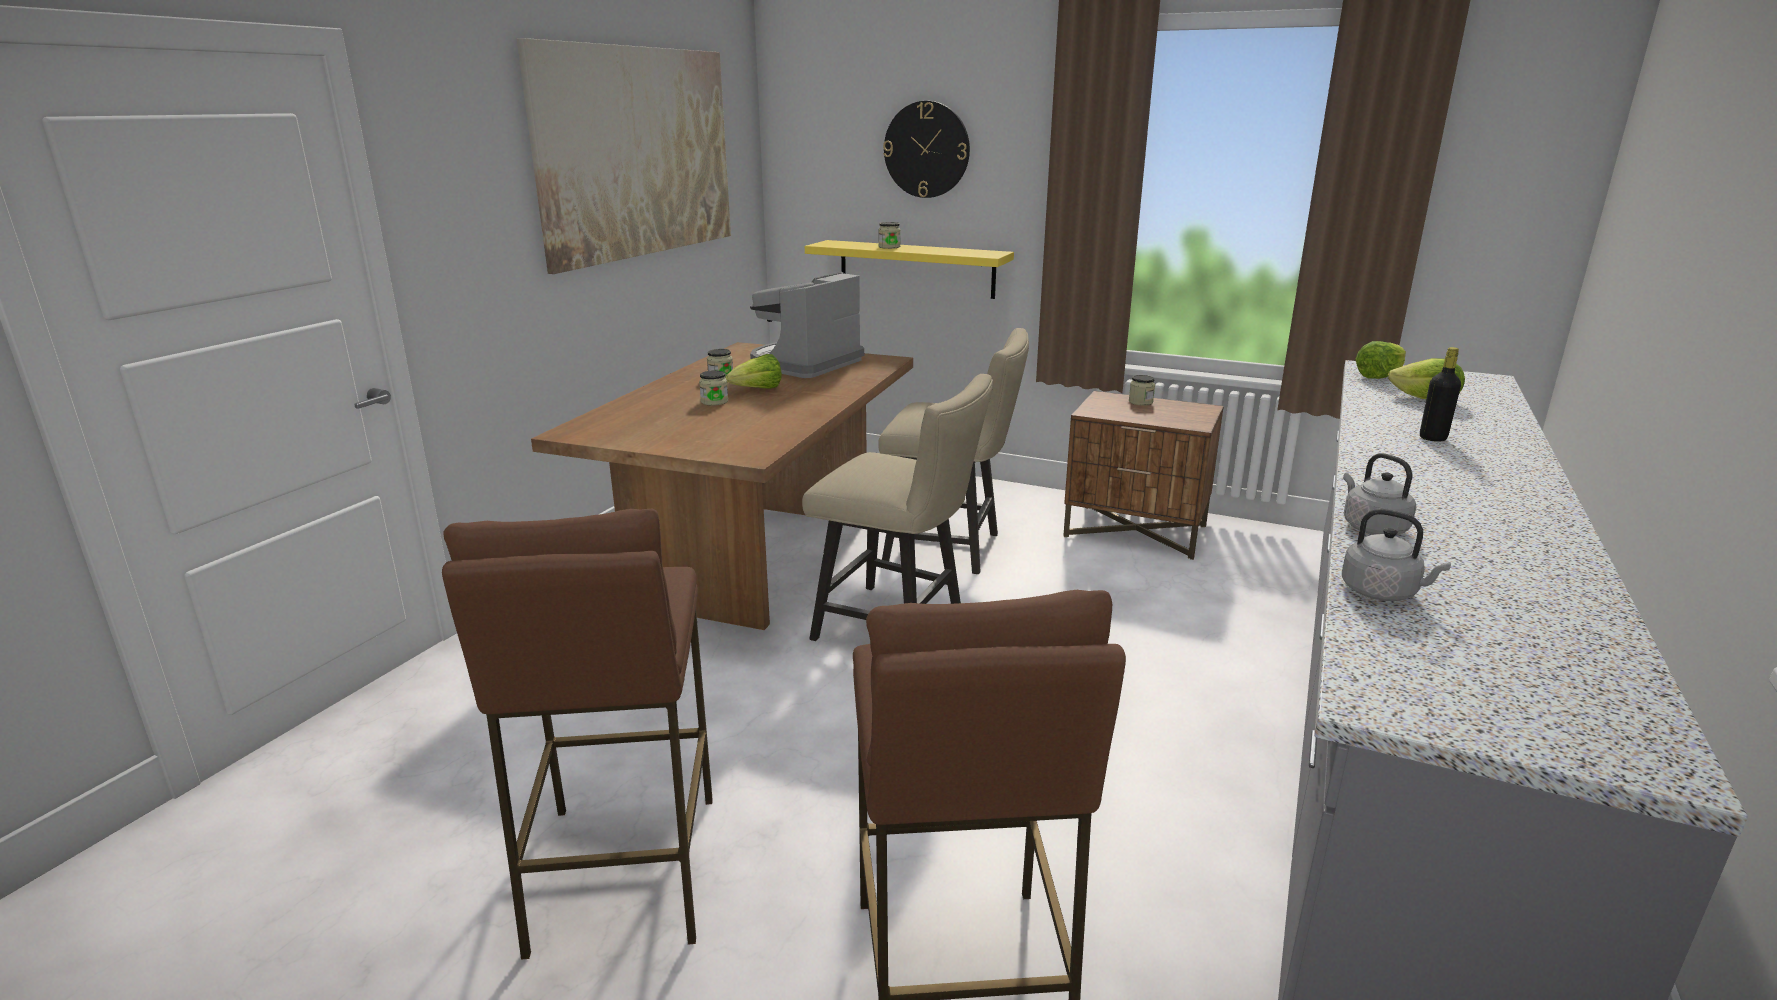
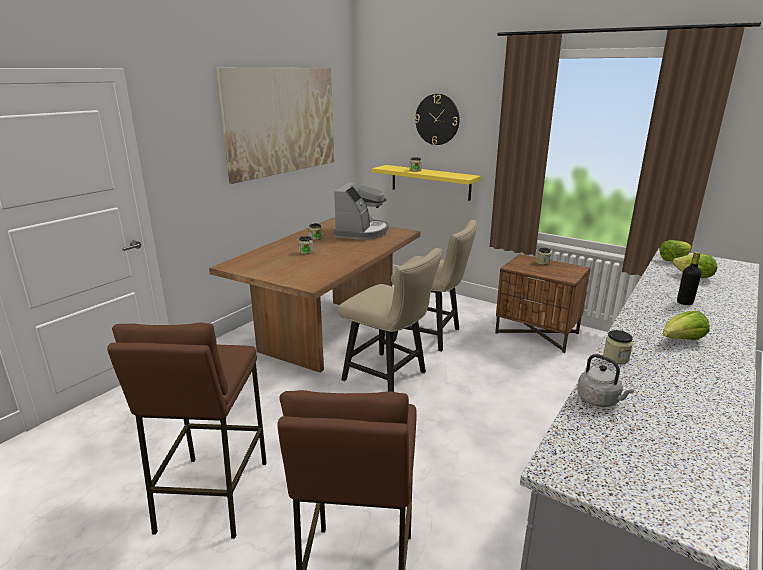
camera: 10 degrees right, 0 degrees up
(757, 390) = (330, 246): lettuce -> lettuce (681, 341)
(805, 364) = (361, 232): coffee machine -> coffee machine turned 150 degrees clockwise
(1371, 527) = (615, 358): grey kettle -> jar

